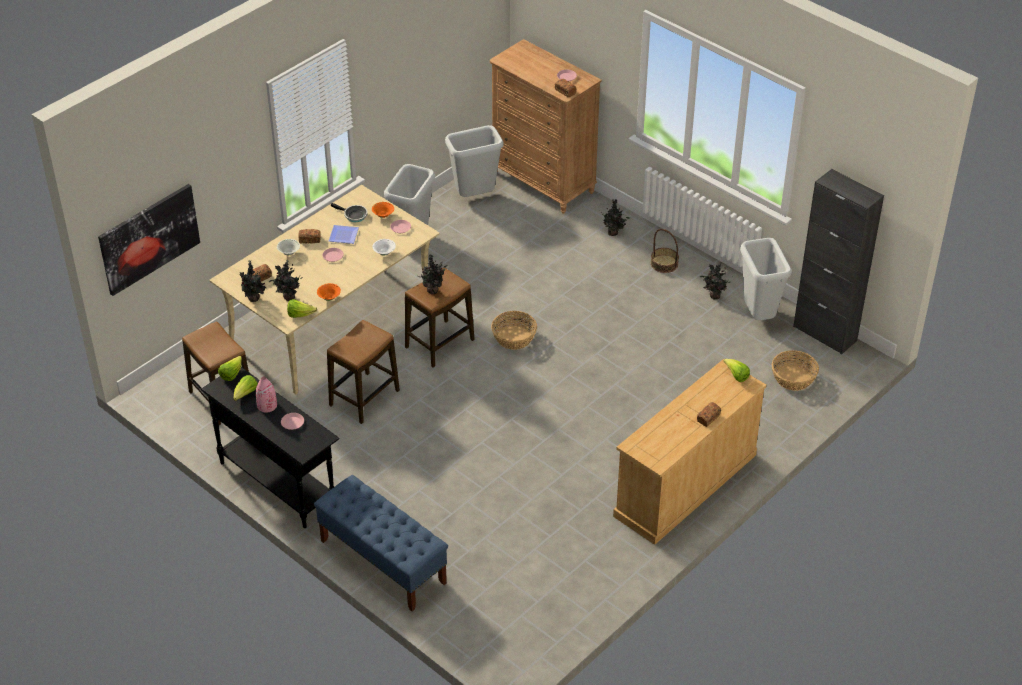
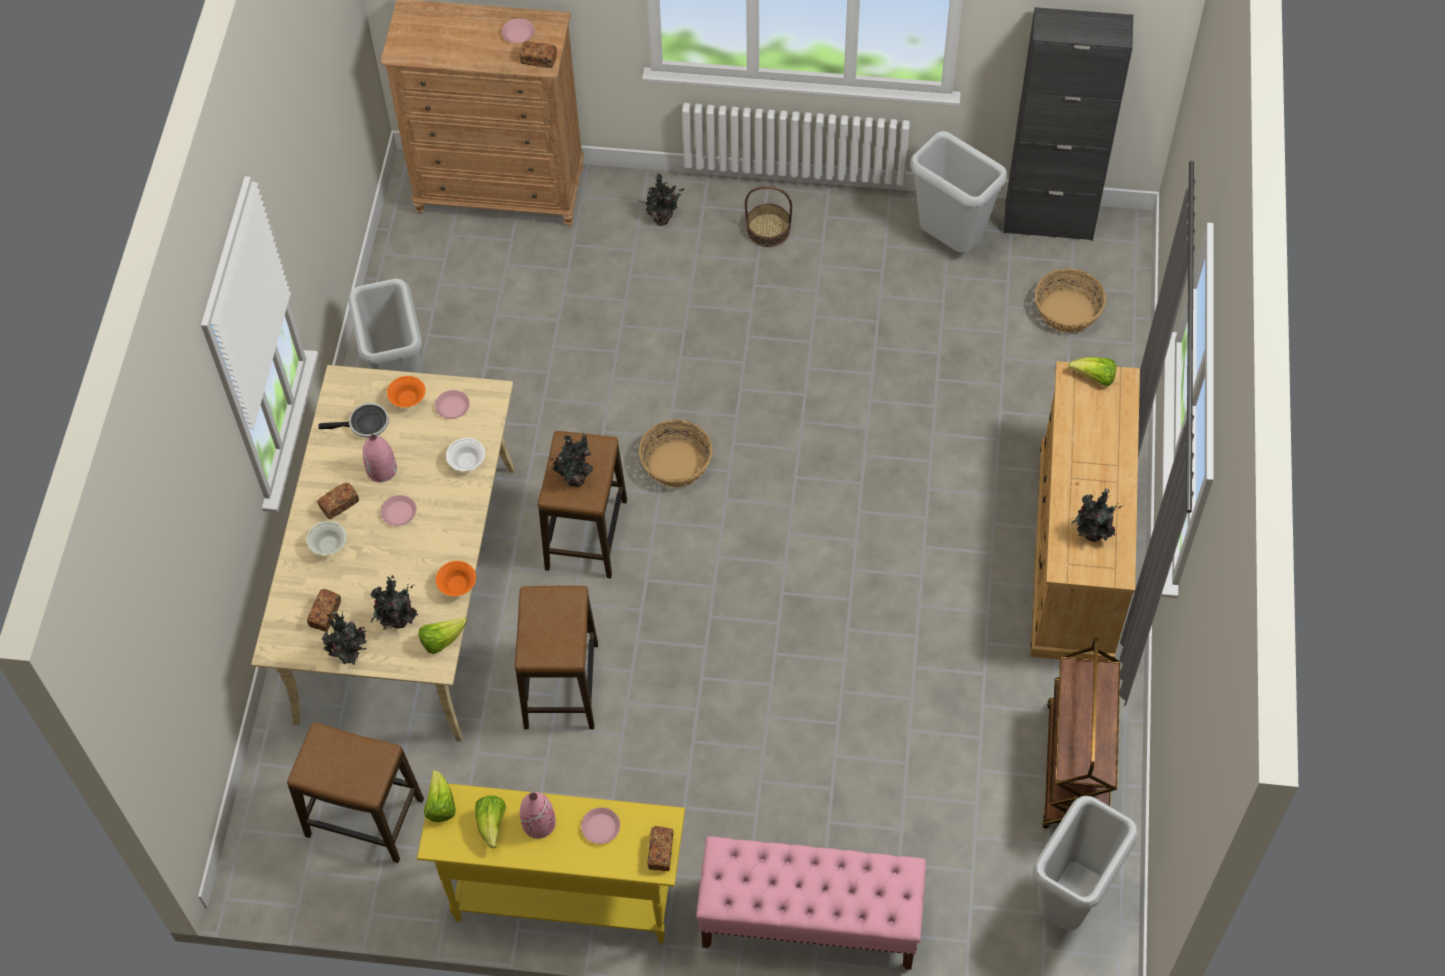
camera: 35 degrees left, 15 degrees up
(149, 238) = (171, 679): picture -> none
(277, 483) = (563, 899): black console table -> yellow console table
(342, 236) = (381, 469): plate -> pink vase
(382, 561) = (809, 922): blue bench -> pink bench
(475, 196) = (426, 266): grey trash can -> grey trash can (1068, 902)
(585, 578) = (1075, 769): none -> brown cart
(708, 418) = (1117, 464): bread -> bread (661, 852)
(714, 296) = (871, 244): potted plant -> potted plant (1091, 535)

